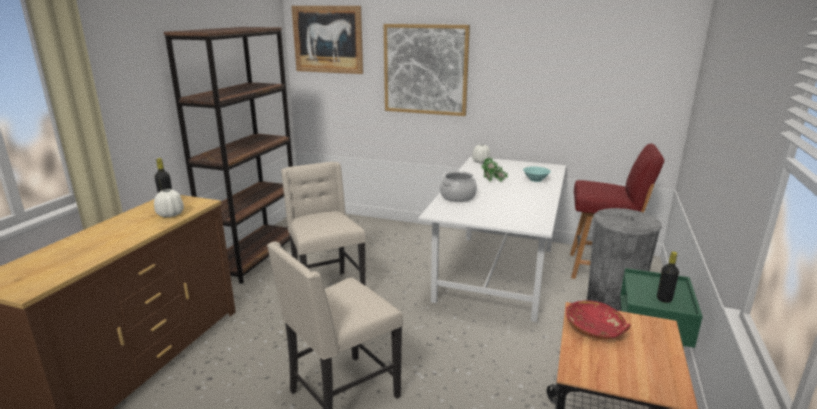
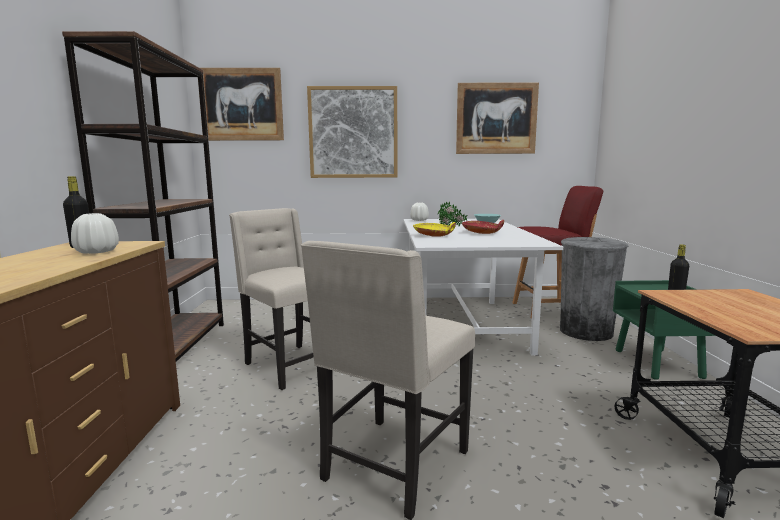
camera: 20 degrees left, 10 degrees down
(458, 197) = (434, 235): cooking pot -> yellow bowl
(573, 61) = (496, 118): none -> picture
(595, 329) = (701, 302): red bowl -> red bowl (482, 233)

